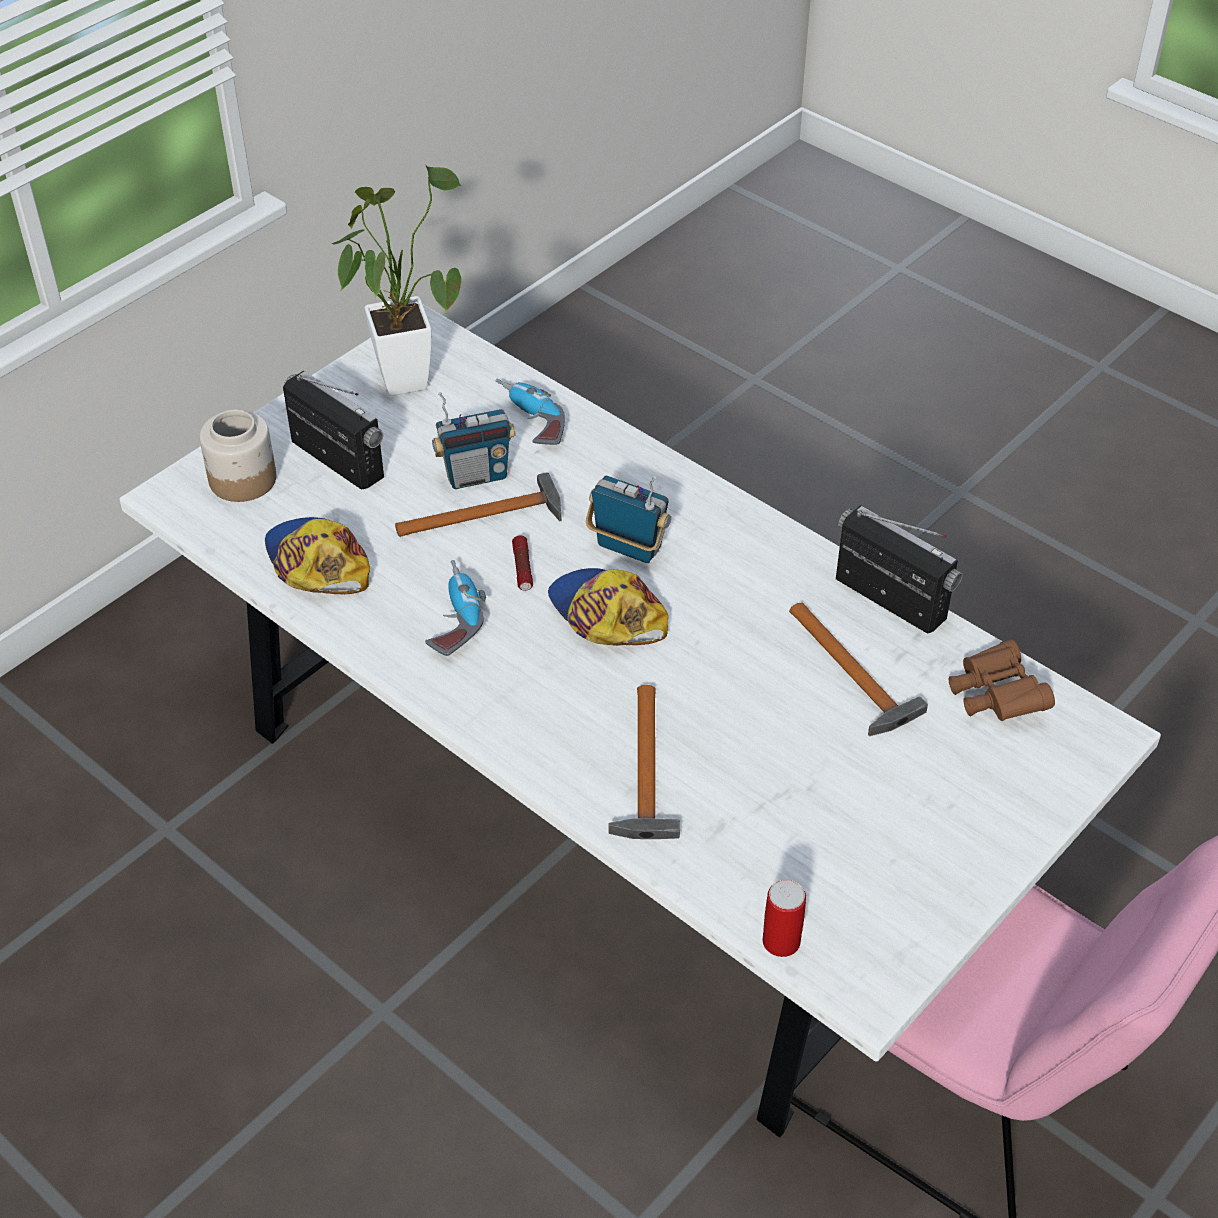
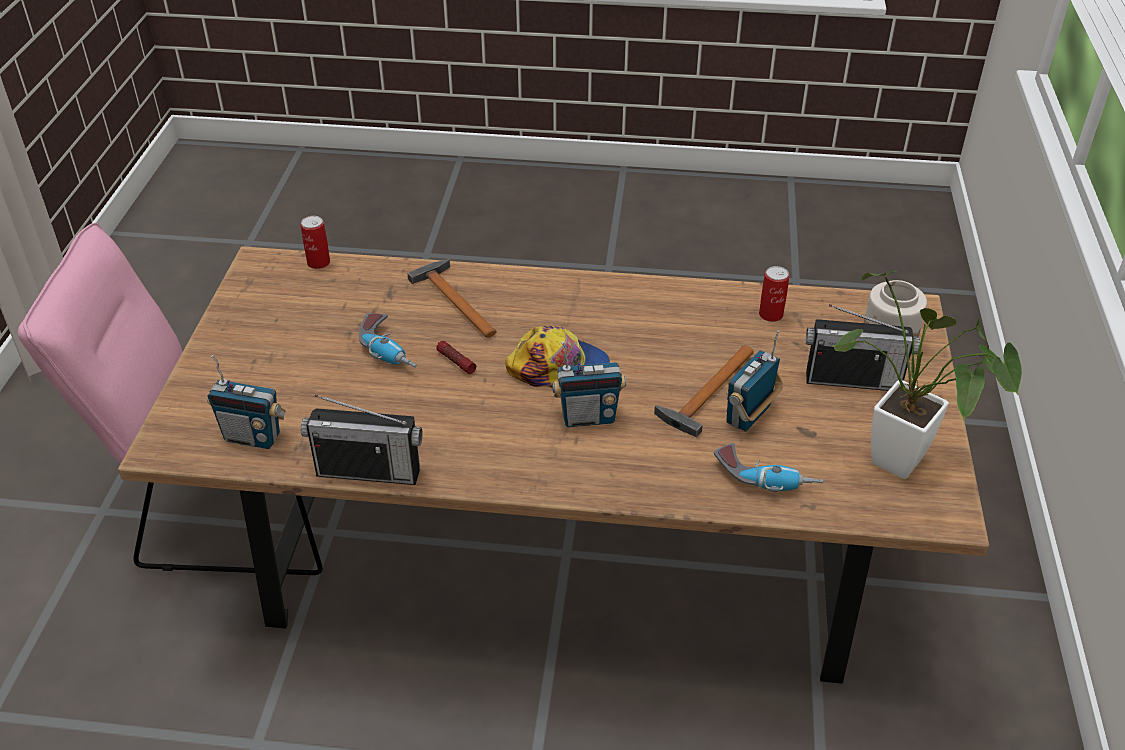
camera: 145 degrees right, 5 degrees down
(317, 562) = (771, 315): cap -> can
(453, 618) = (651, 323): power drill -> power drill (390, 350)
(523, 569) = (643, 370): flashlight -> flashlight (456, 362)
(608, 816) = (562, 548): white dining table -> brown dining table
(852, 674) = (364, 407): hammer -> none
(995, 697) = (253, 437): brown binoculars -> radio

